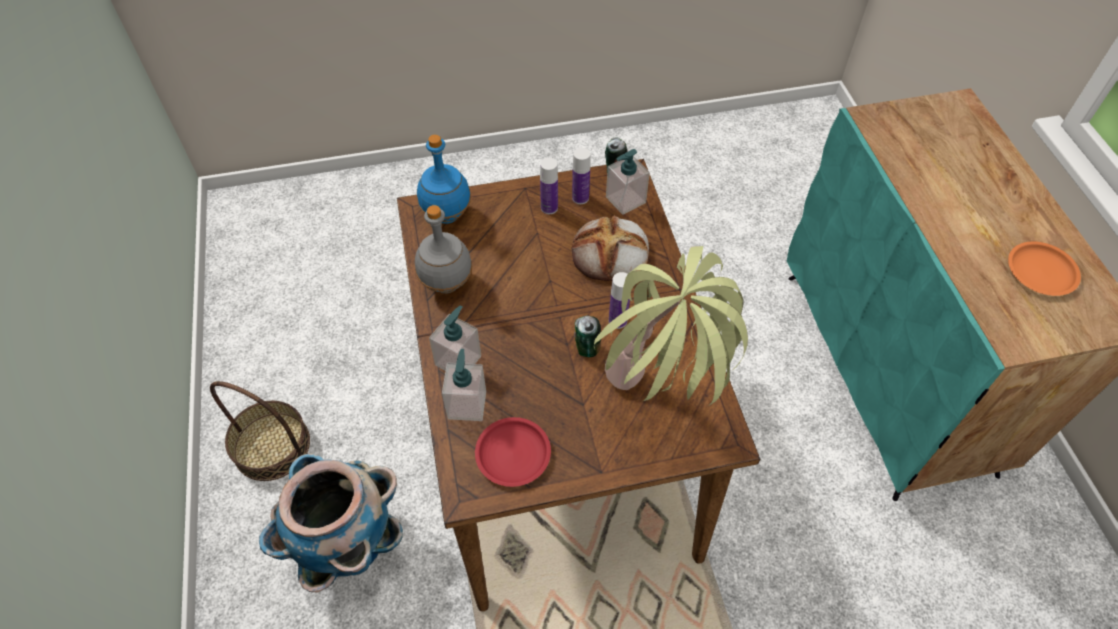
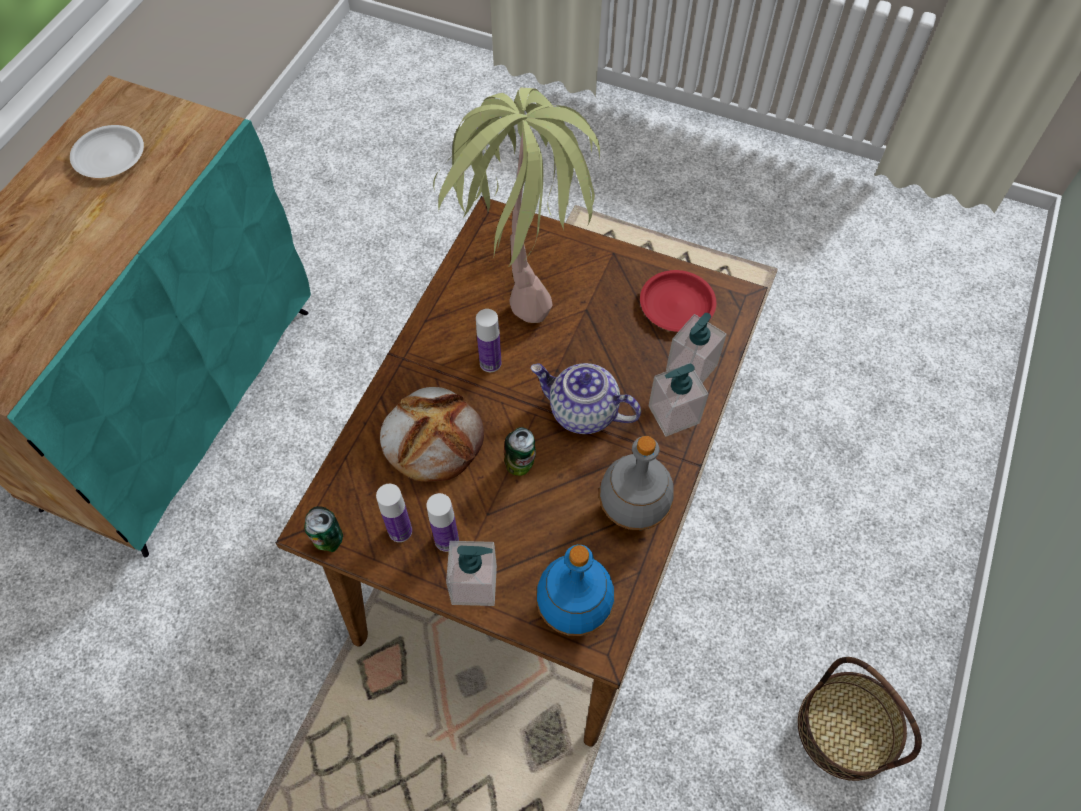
camera: 145 degrees left, 5 degrees up
(349, 546) = (800, 561): planter -> none
(525, 324) = (582, 412): none -> teapot
(586, 349) = (542, 354): can -> can (521, 465)
(625, 200) = (354, 494): soap dispenser -> soap dispenser (474, 585)
(1040, 271) = (109, 156): orange plate -> white plate

